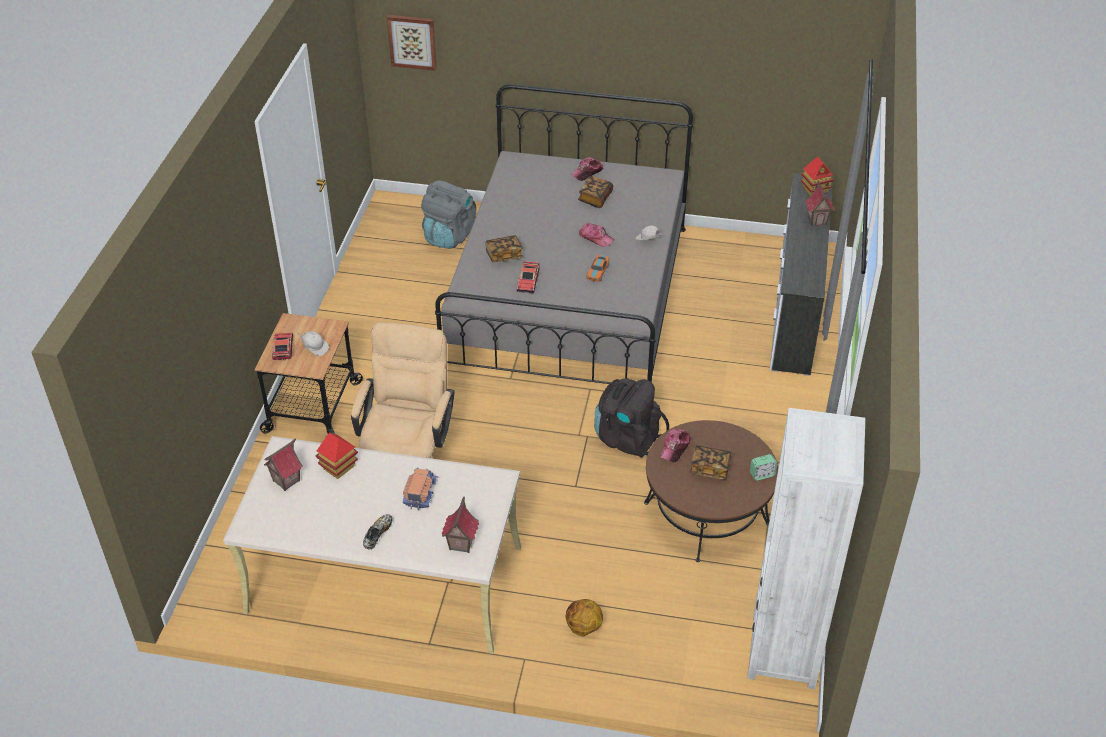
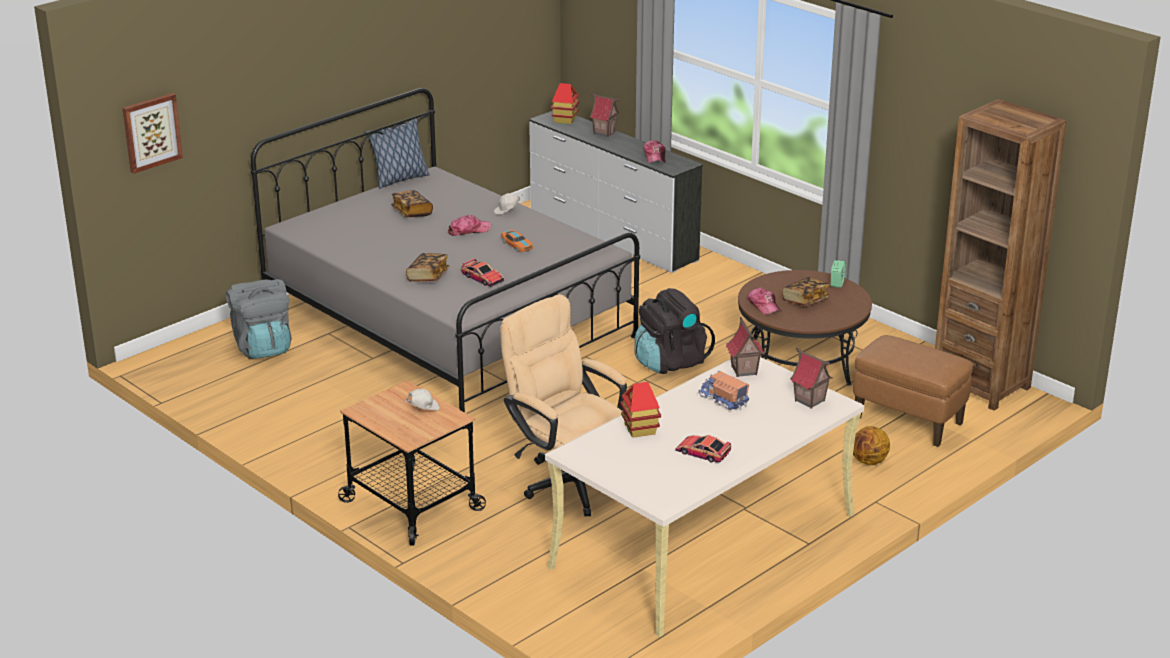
camera: 55 degrees left, 15 degrees down
(283, 348) = (397, 426): toy car -> toy car (702, 453)
(286, 480) = (624, 461): toy house -> toy house (743, 371)
(378, 535) = (754, 436): shoe -> none
(587, 172) = (368, 203): cap -> cap (655, 157)
(640, 166) = (399, 179): none -> pillow
(672, 625) = (907, 421): none -> brown ottoman
(784, 651) = (981, 385): white bookcase -> brown bookcase

